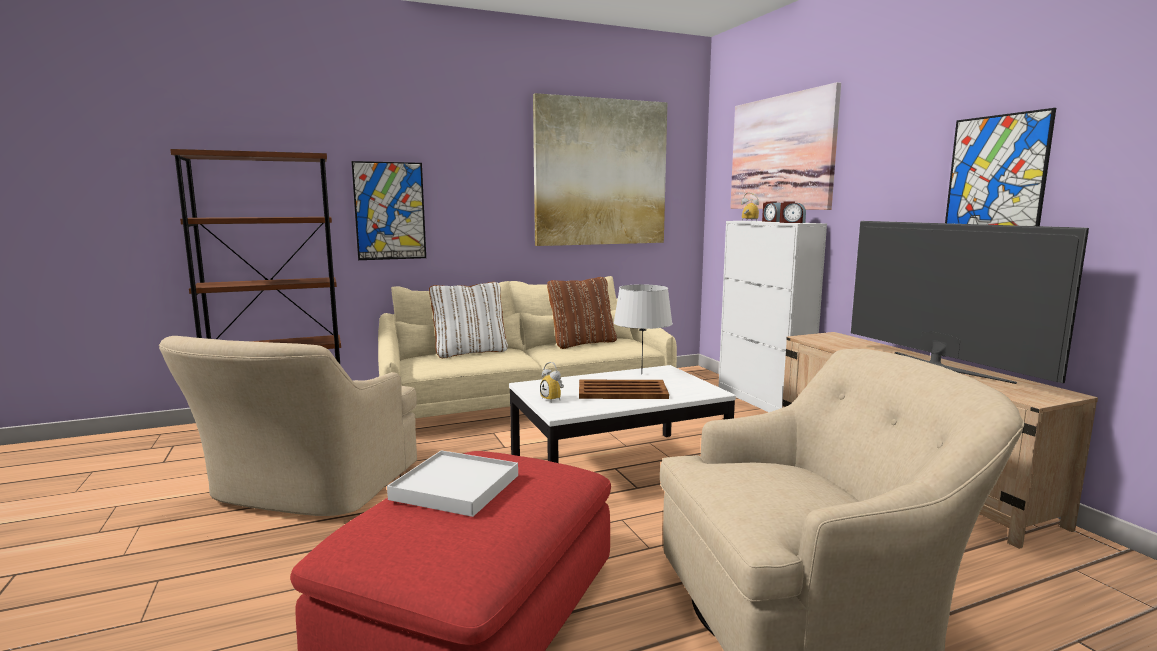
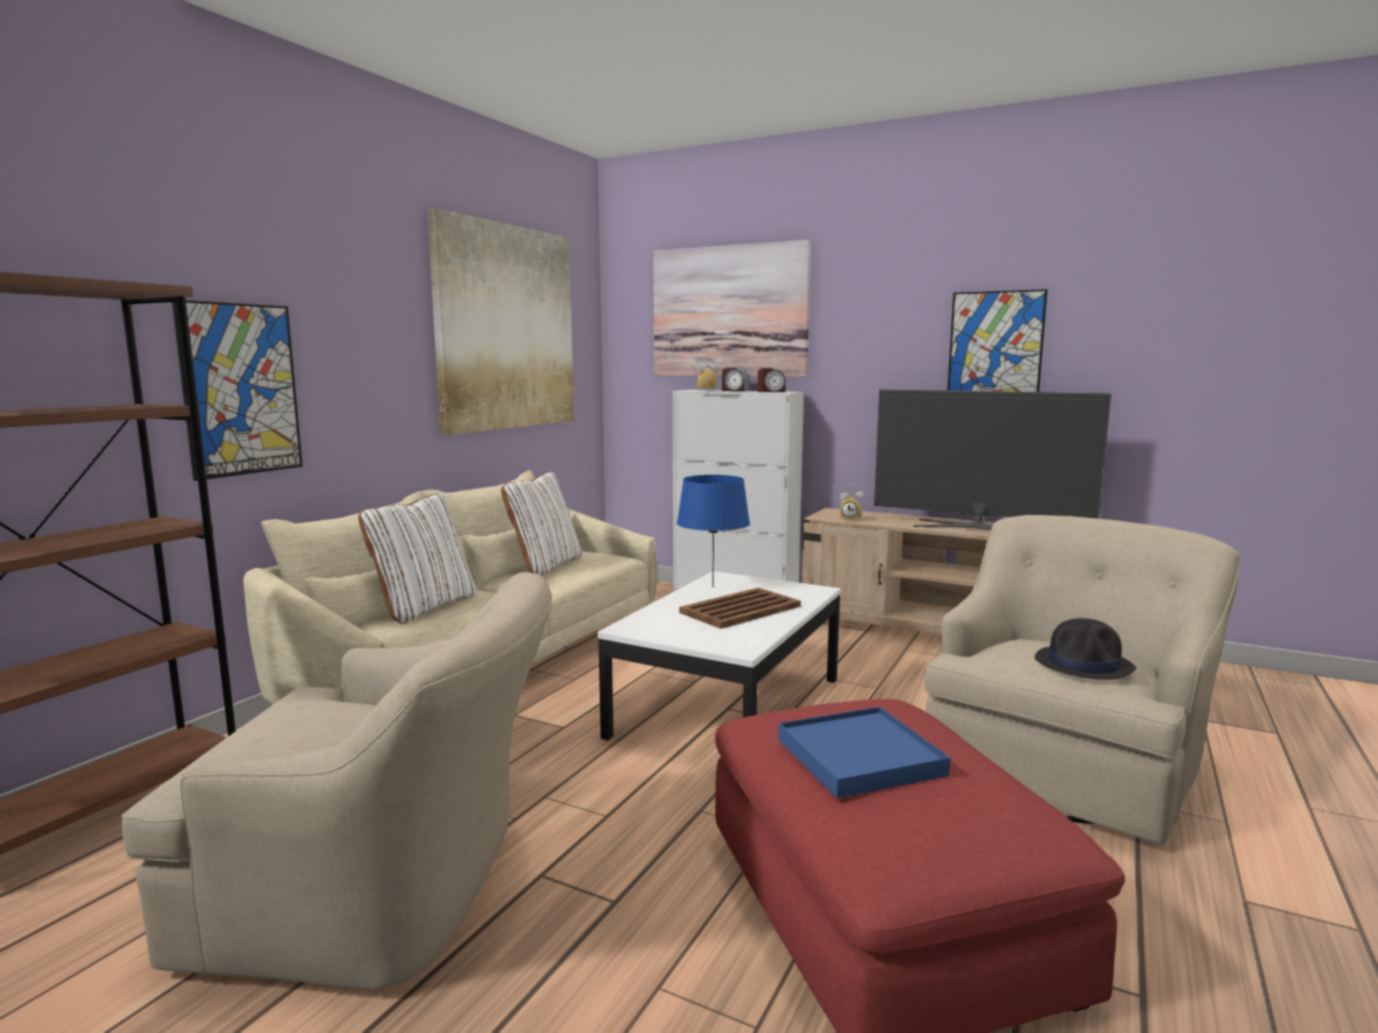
camera: 40 degrees left, 0 degrees up
(307, 490) = (388, 889): beige armchair -> beige armchair turned 60 degrees counterclockwise
(455, 487) = (859, 757): white tray -> blue tray
(554, 399) = (698, 636): alarm clock -> alarm clock (851, 519)
(582, 343) = (545, 565): brown pillow -> white pillow
(641, 374) = (712, 587): grey table lamp -> blue table lamp
(769, 495) = (1084, 664): none -> black hat

